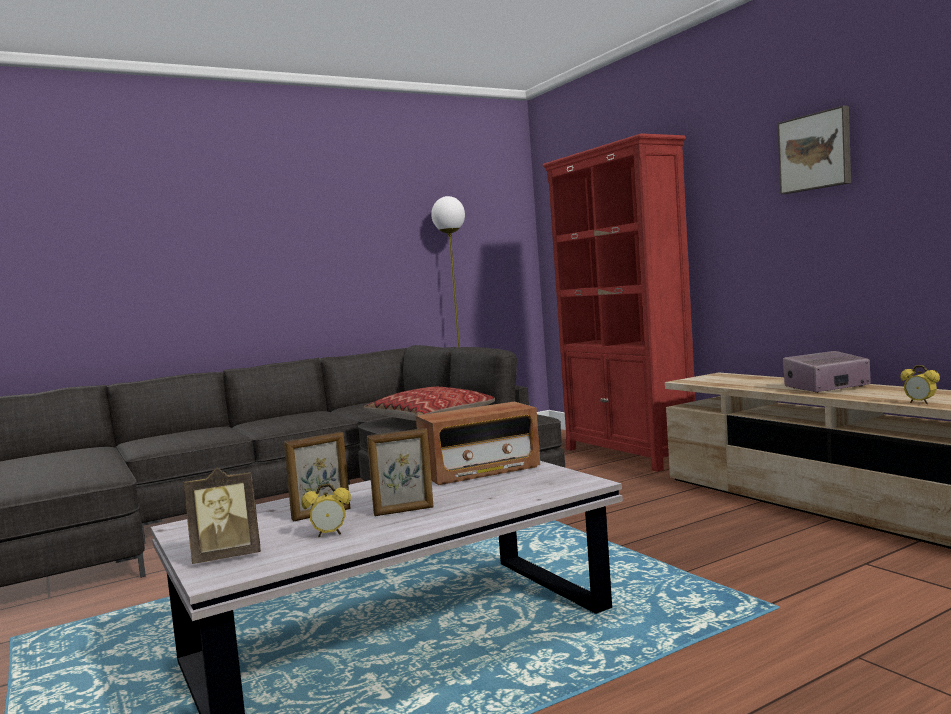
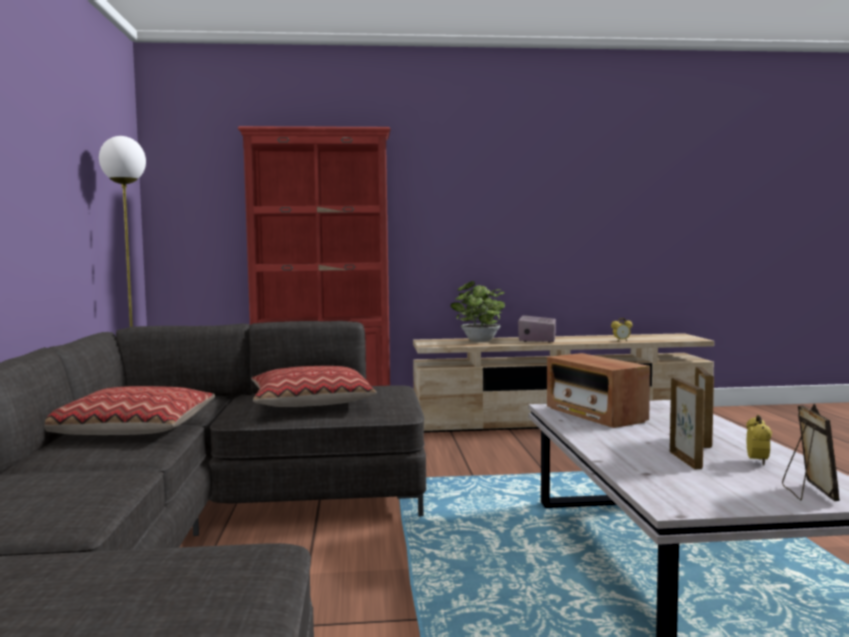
camera: 65 degrees left, 0 degrees up
(322, 416) = (131, 429): none -> pillow
(480, 471) = (595, 415): radio -> radio turned 150 degrees clockwise
(757, 381) = (479, 341): none -> potted plant
(816, 152) = (503, 173): picture -> none

